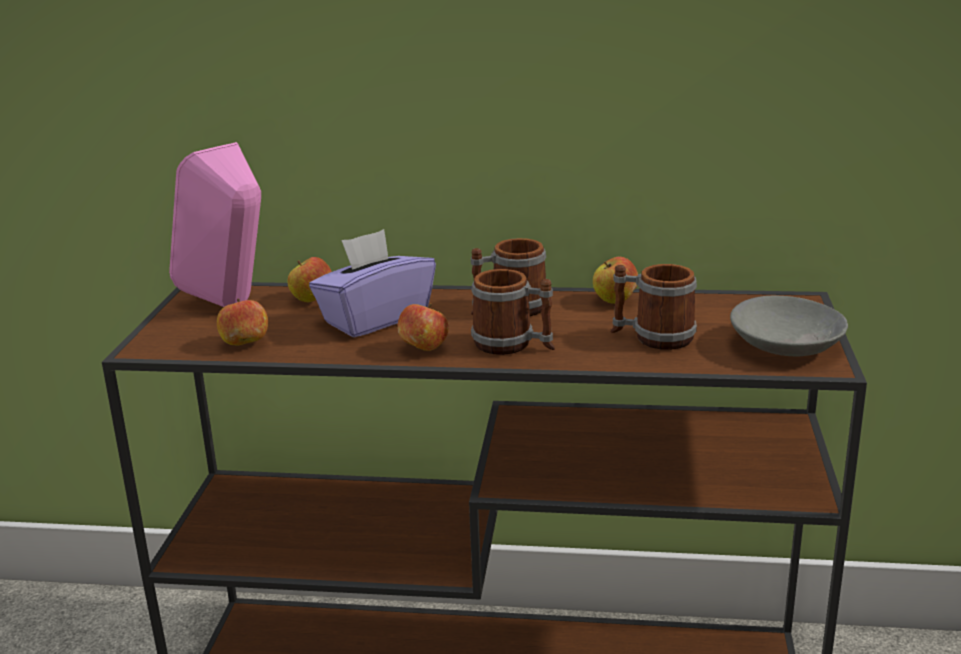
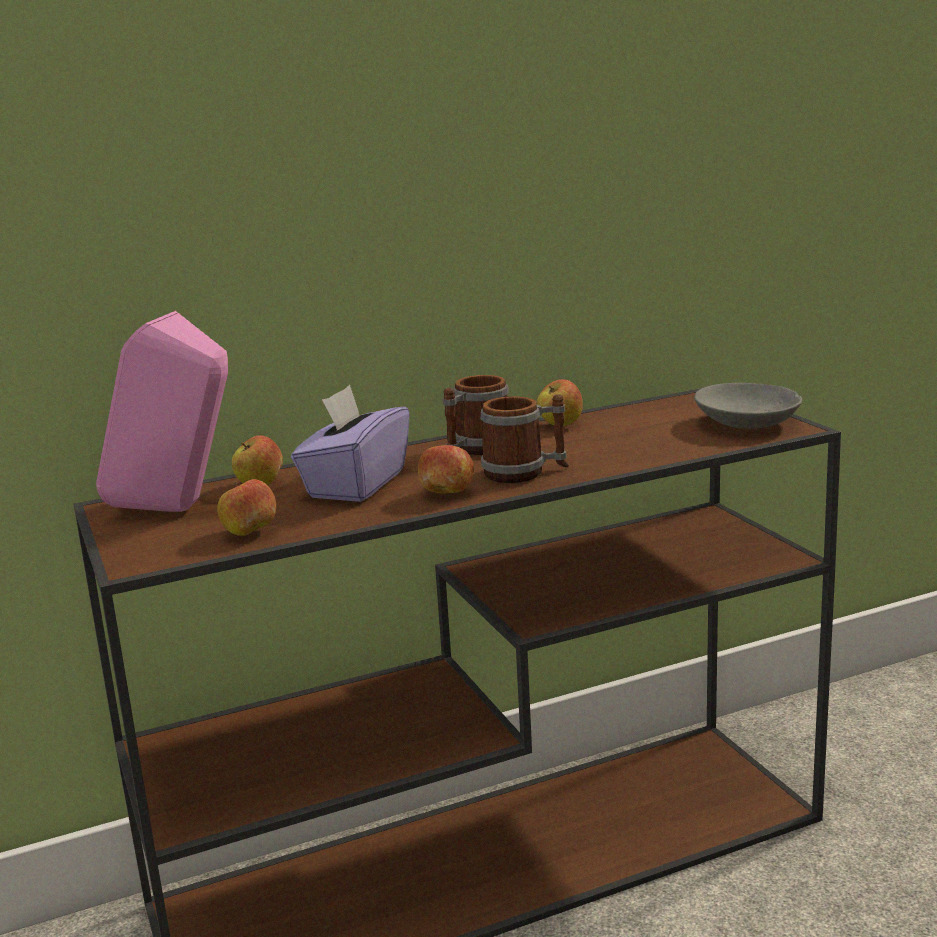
camera: 30 degrees left, 5 degrees down
(652, 337) = (635, 441): mug -> none

